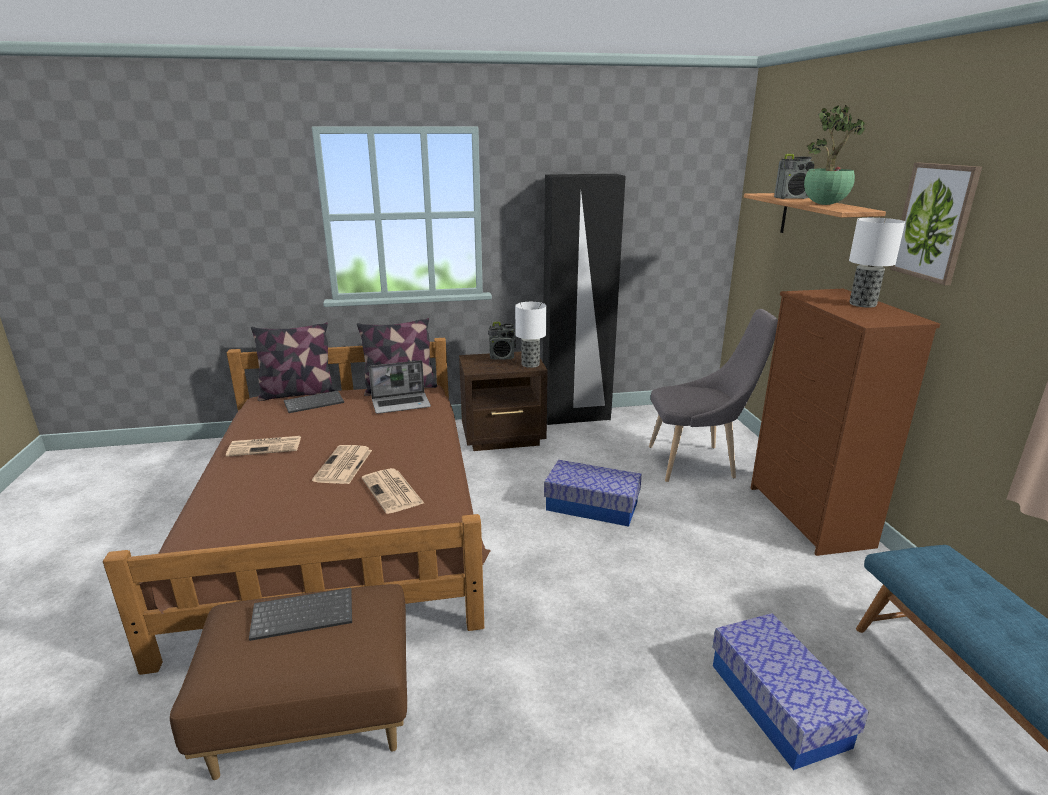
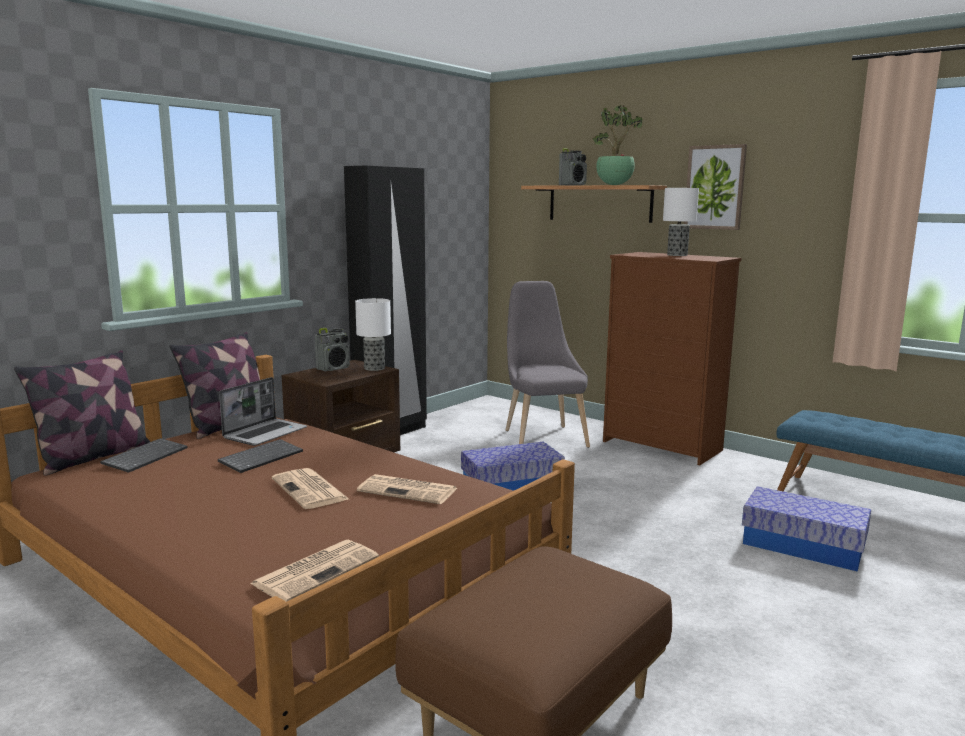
camera: 40 degrees left, 10 degrees down
(266, 446) = (168, 503): newspaper -> newspaper (317, 570)
(304, 614) = (523, 586): keyboard -> keyboard (261, 457)
(697, 463) = (542, 437): grey chair -> grey chair turned 60 degrees counterclockwise

